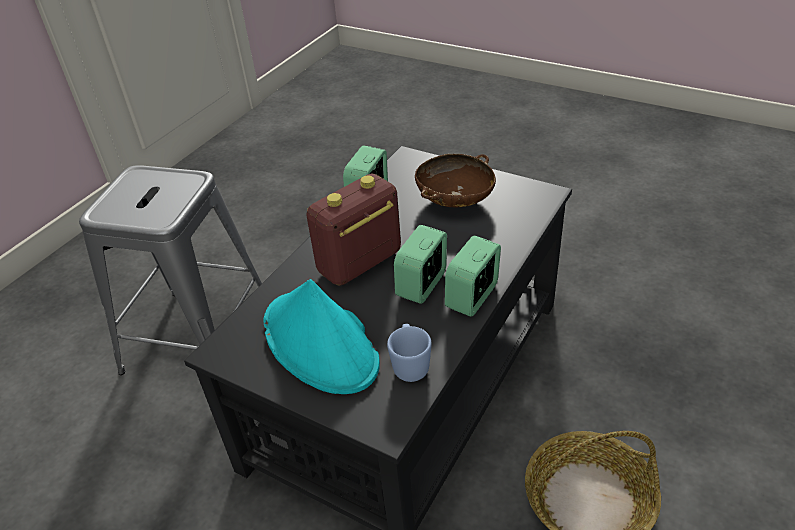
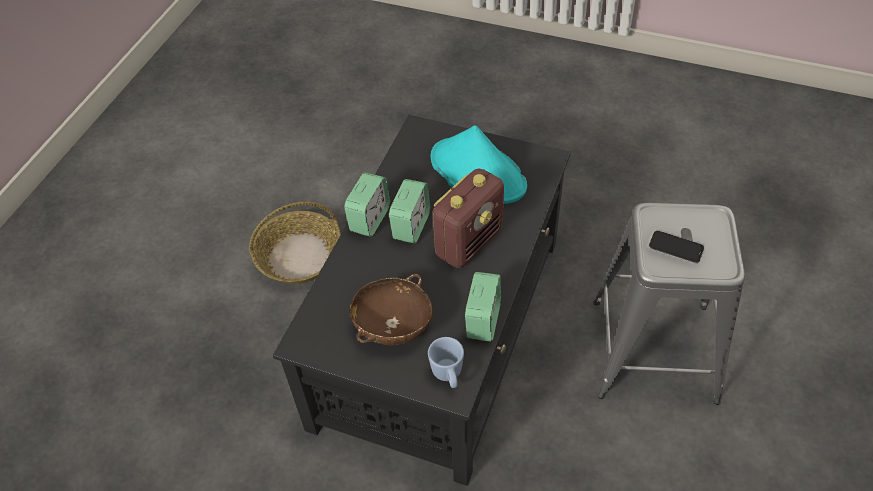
camera: 170 degrees right, 10 degrees up
(163, 190) = (675, 248): none -> phone
(410, 365) = (410, 164): blue mug -> blue mug (448, 375)

